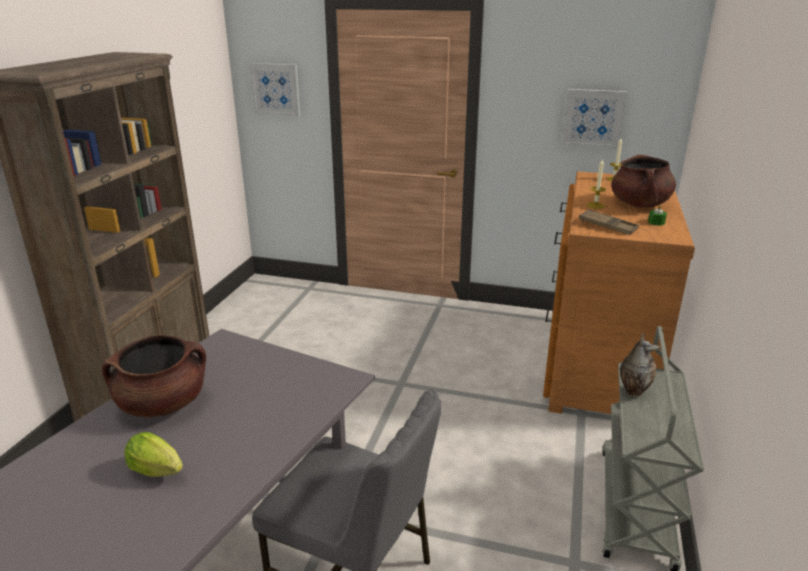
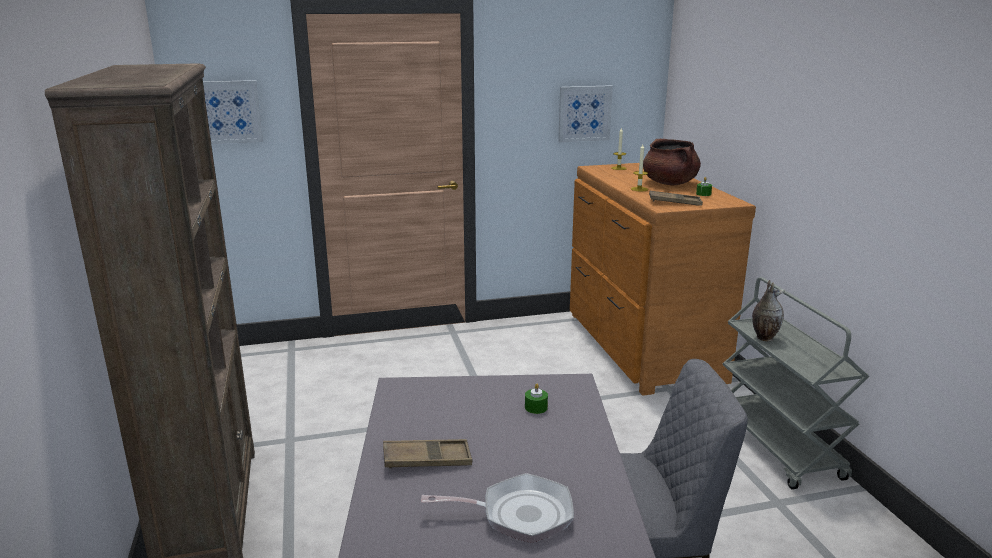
camera: 30 degrees left, 5 degrees down
(159, 472) = (519, 514): lettuce -> frying pan
(163, 404) = (427, 459): brown cooking pot -> brown tray
(289, 390) = (536, 407): none -> green candle

